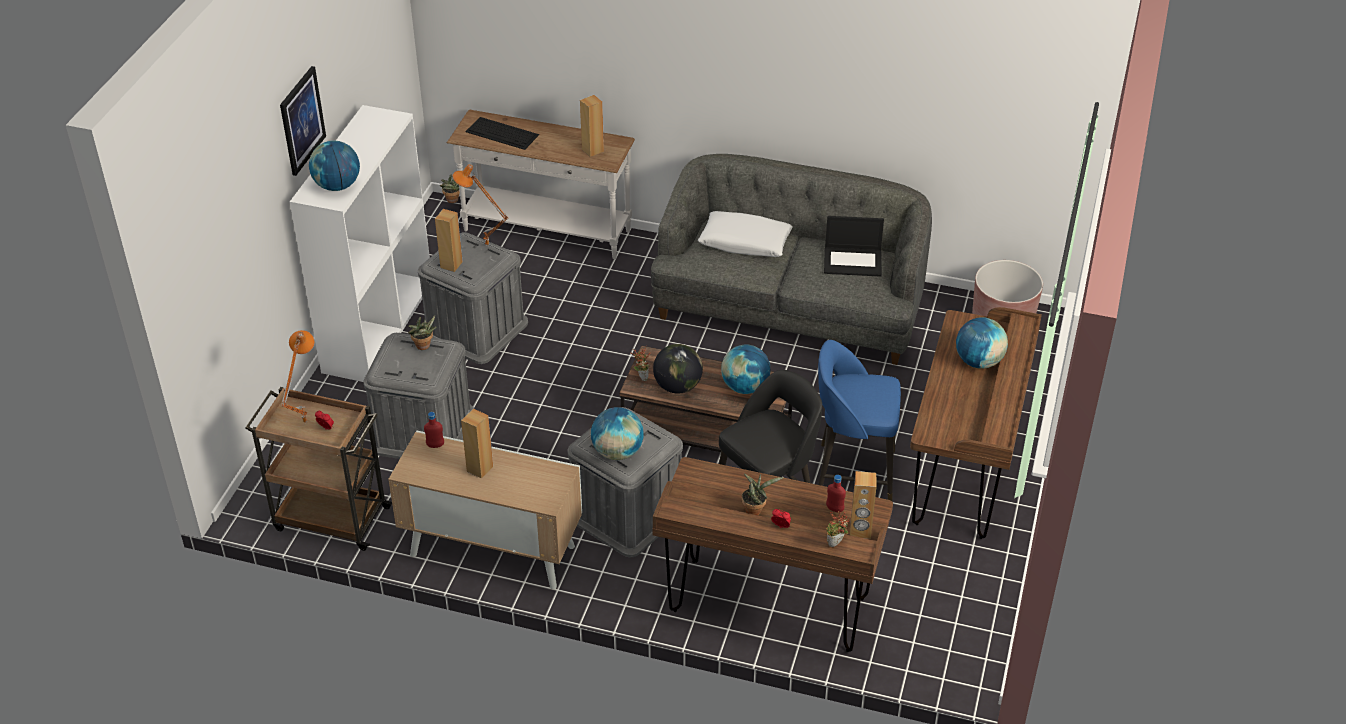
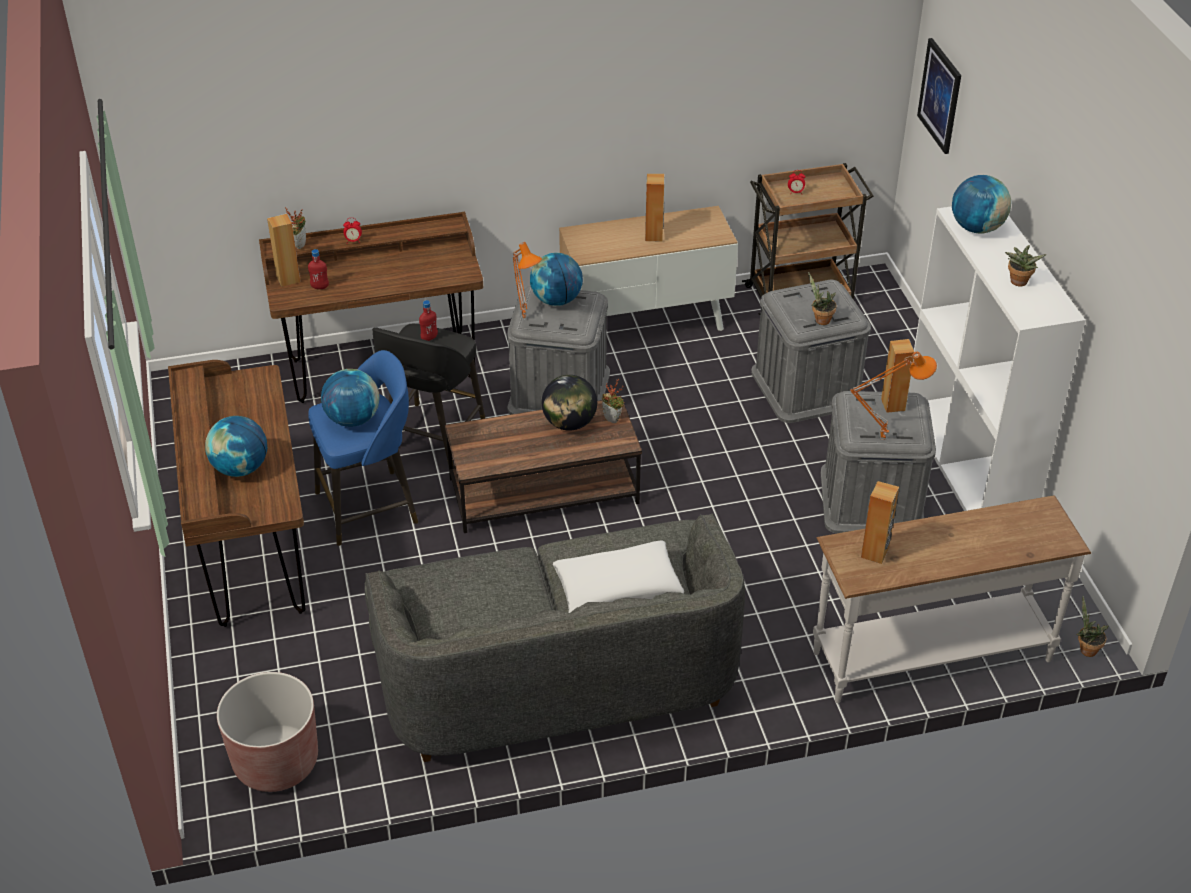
camera: 150 degrees right, 0 degrees up
(302, 120) = (1046, 185): picture -> picture (940, 95)
(303, 422) = (819, 190): orange table lamp -> orange table lamp (526, 318)
(435, 445) = (708, 238): red bottle -> red bottle (429, 338)
(503, 133) = (1006, 531): keyboard -> none
(745, 387) = (502, 448): globe -> globe (353, 419)
(755, 510) = (389, 264): potted plant -> potted plant (1018, 283)
(853, 261) = (467, 610): laptop -> none

